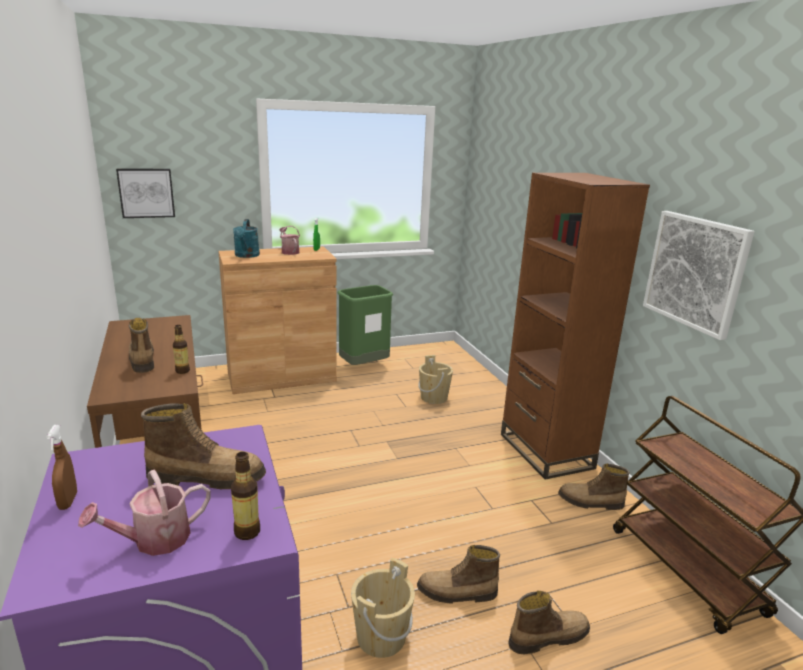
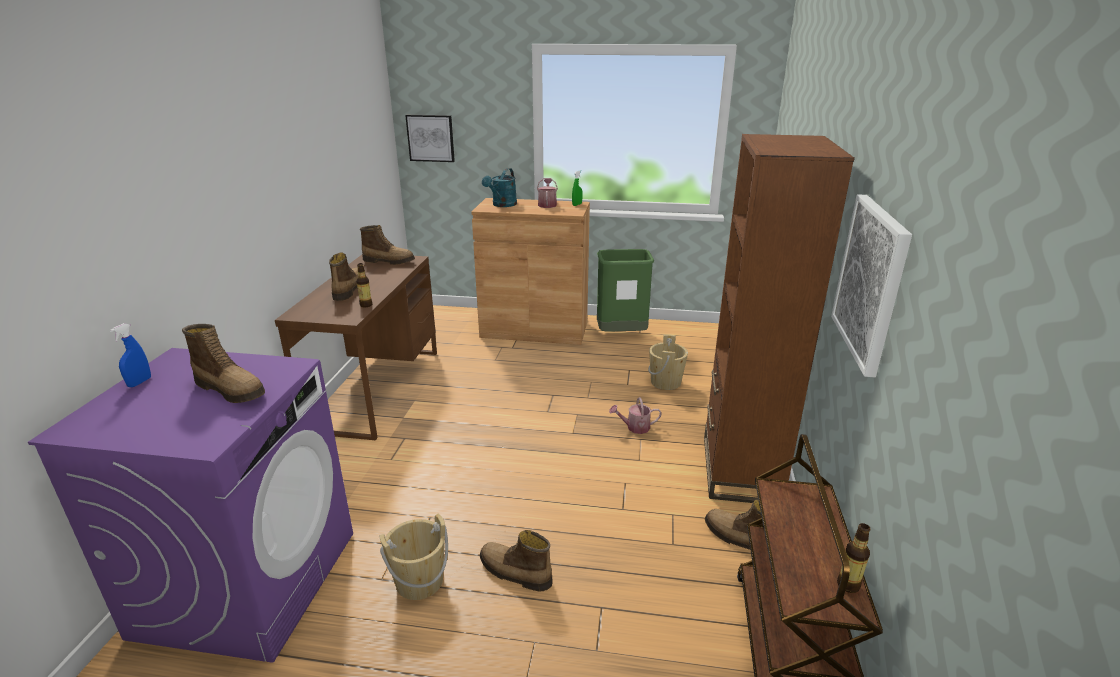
camera: 30 degrees right, 5 degrees up
(68, 501) = (139, 382): brown spray bottle -> blue spray bottle
(154, 540) = (148, 423): watering can -> watering can (634, 427)
(247, 532) = (203, 436): bottle -> bottle (848, 585)
(547, 637) = (561, 646): boot -> boot (389, 261)

